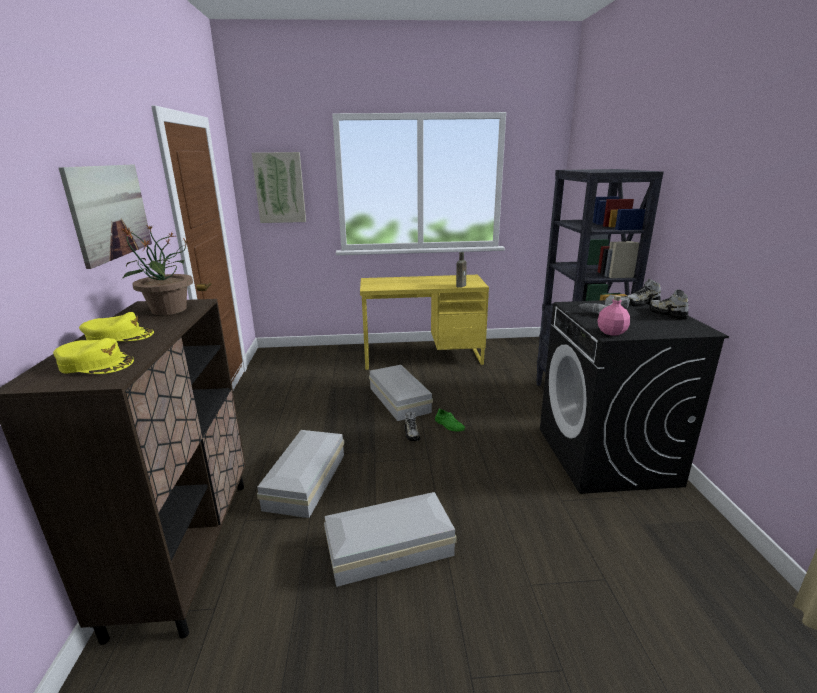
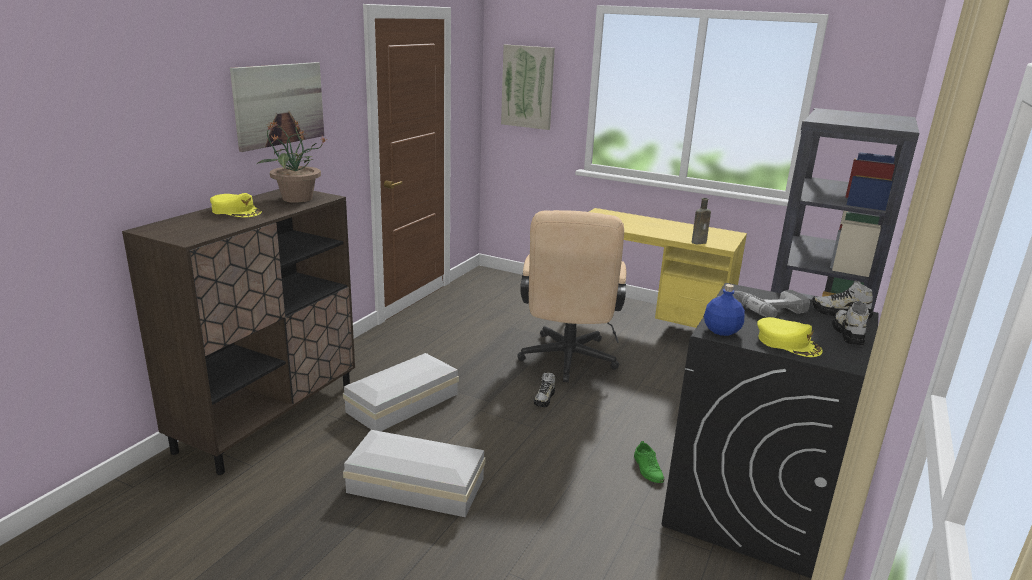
camera: 30 degrees right, 0 degrees up
(96, 364) = (196, 227): yellow cap -> yellow cap (788, 343)
(399, 400) = (567, 362): white storage box -> beige office chair
(449, 425) = (594, 405): green shoe -> green shoe (648, 469)
(612, 332) = (721, 331): pink bottle -> blue bottle

